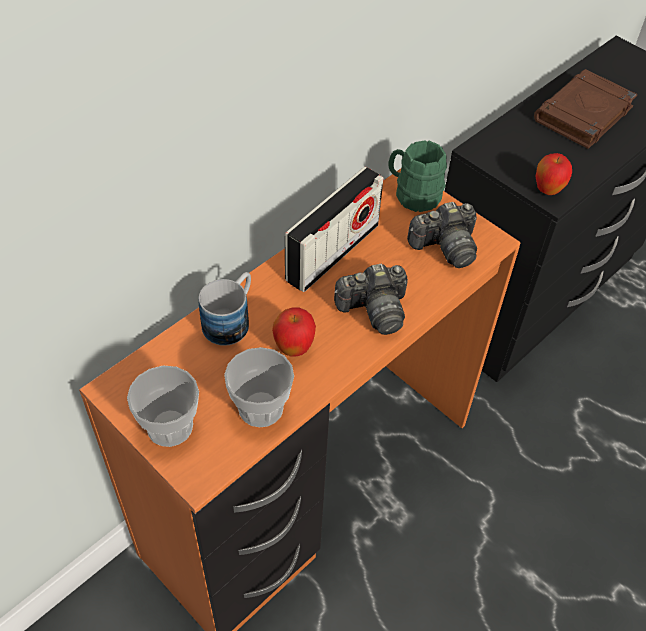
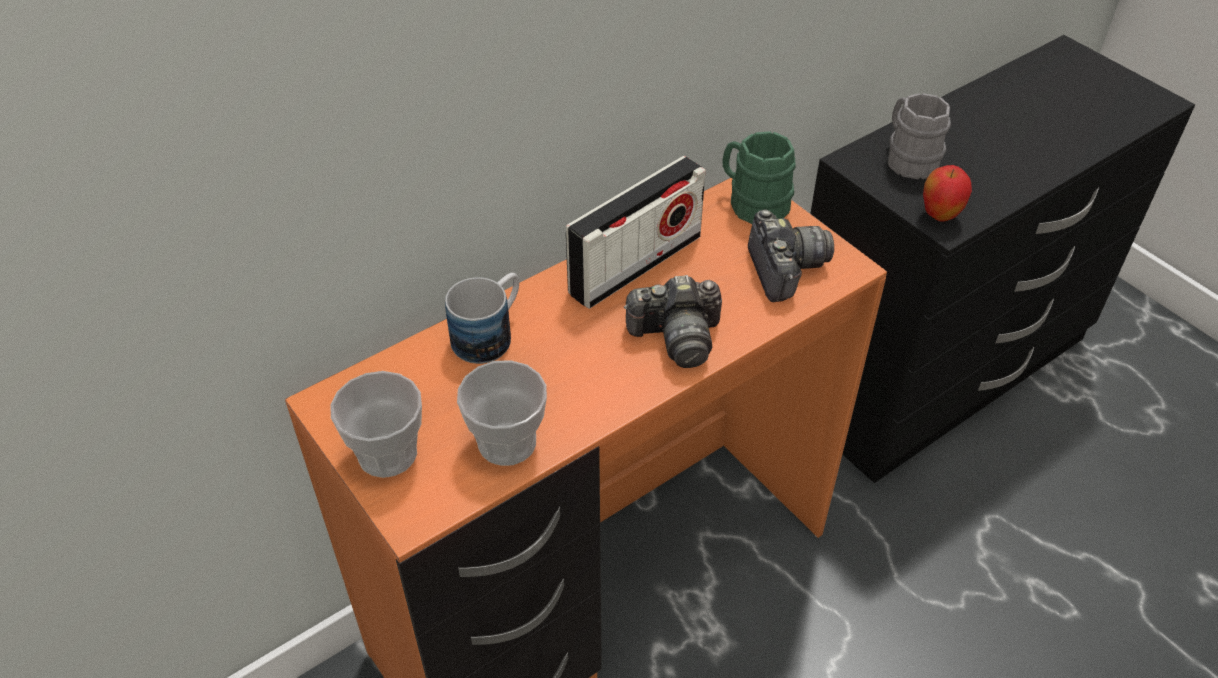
camera: 10 degrees right, 5 degrees down
(294, 348) = (563, 375): apple -> none
(445, 247) = (784, 269): camera -> camera turned 90 degrees counterclockwise
(517, 146) = (908, 159): none -> grey mug
(583, 115) = (1003, 127): brown book -> none

